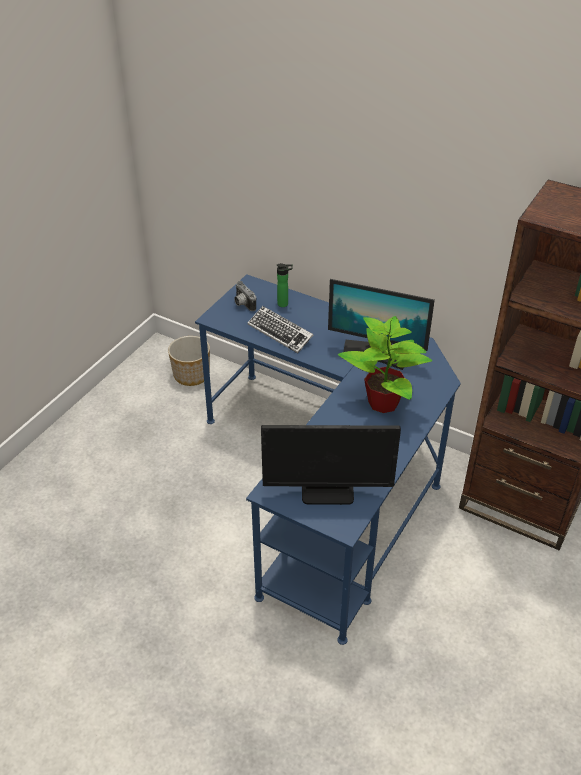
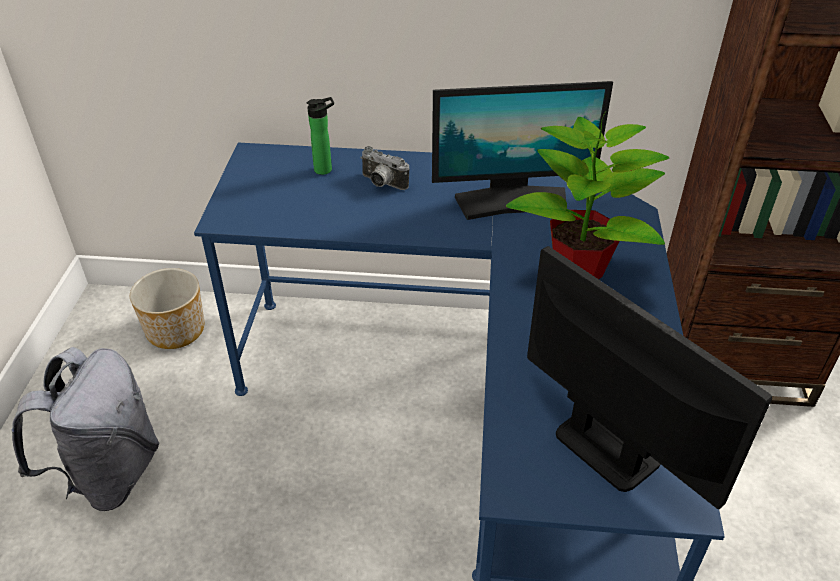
camera: 25 degrees left, 0 degrees up
(122, 442) = (110, 474): none -> grey backpack
(242, 304) = (259, 186): camera -> camera (382, 184)
(280, 333) = (347, 212): keyboard -> none
(327, 491) = (607, 447): monitor -> monitor turned 105 degrees counterclockwise

